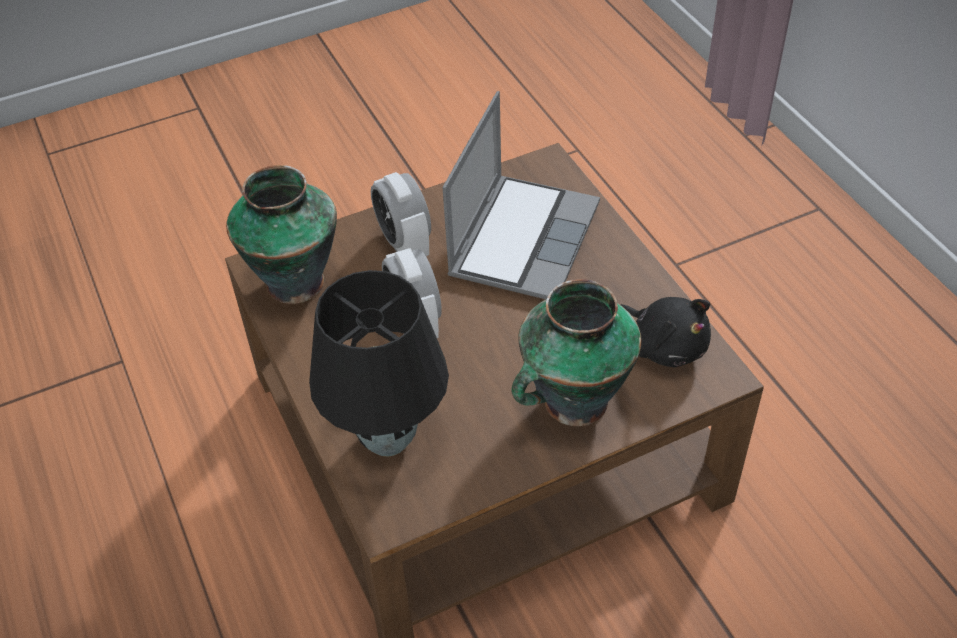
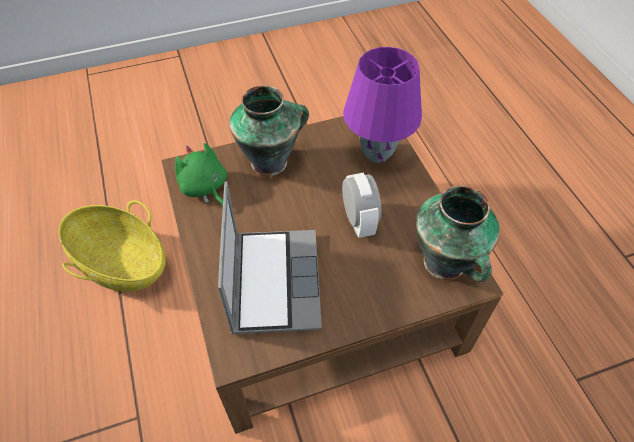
camera: 175 degrees left, 5 degrees up
(389, 438) = (376, 154): black table lamp -> purple table lamp
(404, 245) = (364, 286): alarm clock -> none
(523, 238) = (273, 280): laptop -> laptop turned 150 degrees clockwise
(665, 345) = (205, 188): black plush toy -> green plush toy
(809, 434) = (122, 263): none -> basket

